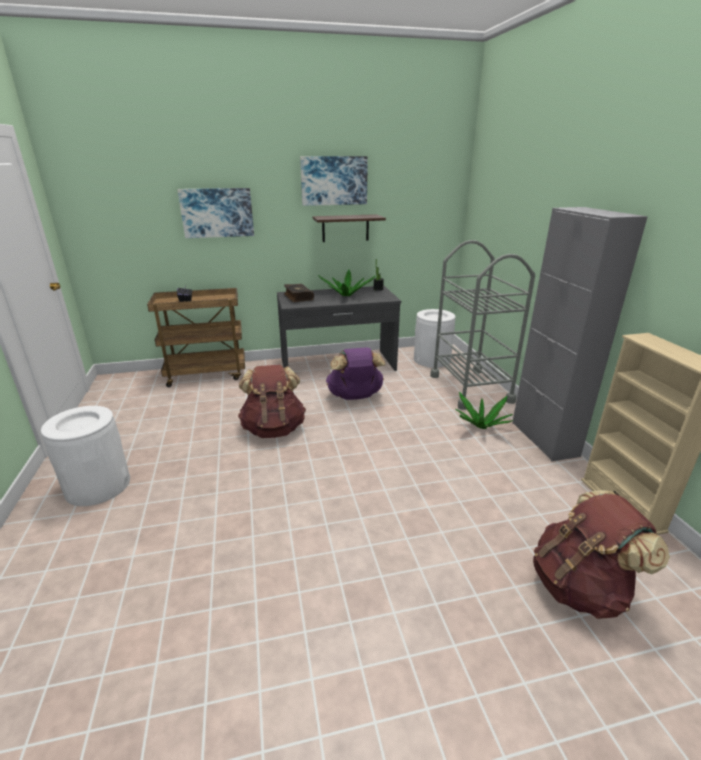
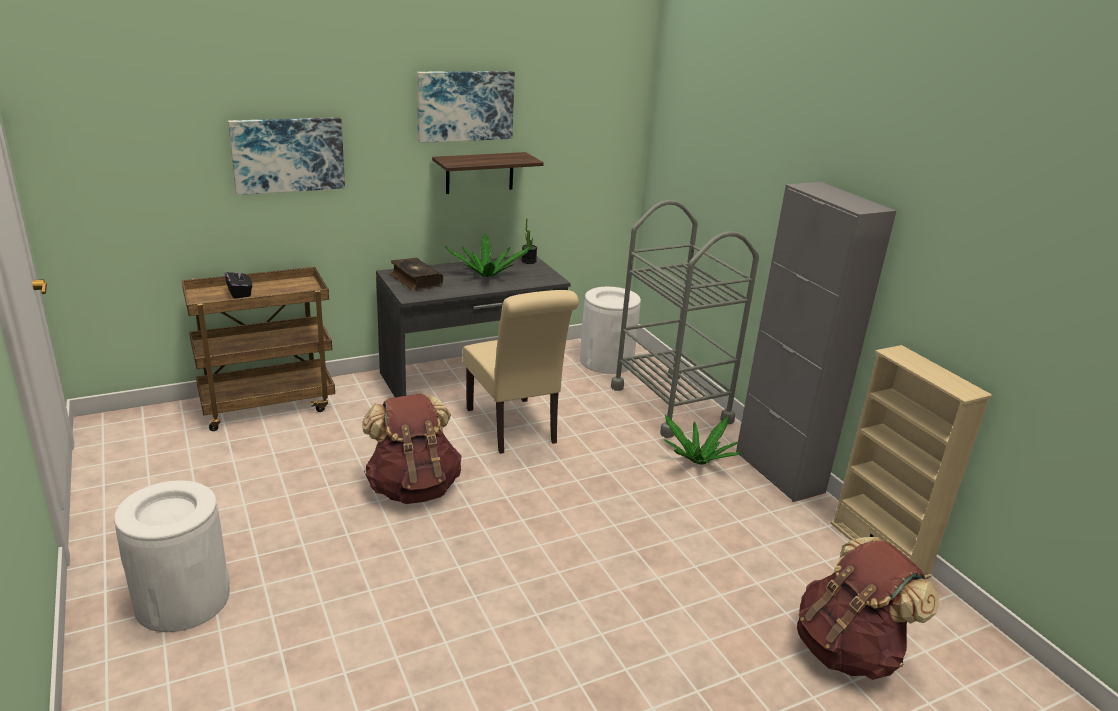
camera: 15 degrees left, 0 degrees up
(355, 397) = (514, 428): purple backpack -> beige chair

